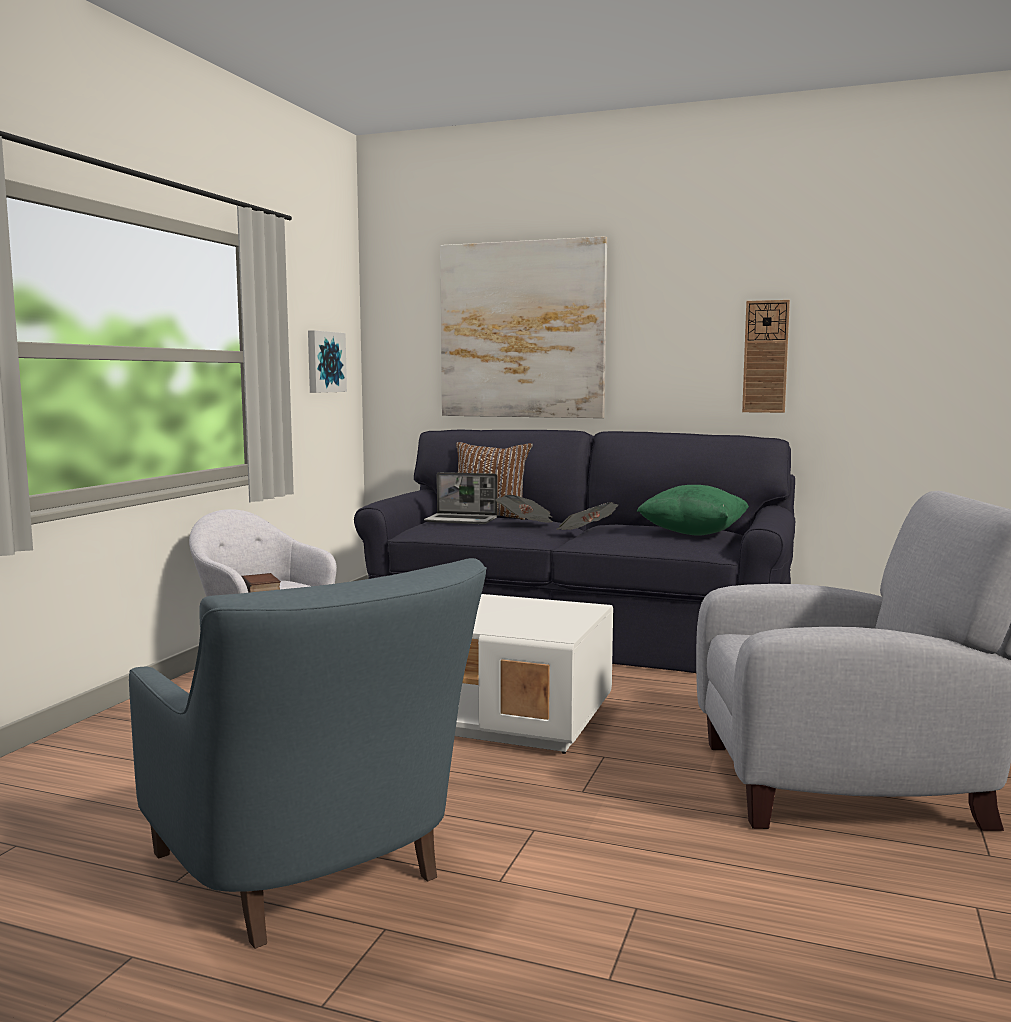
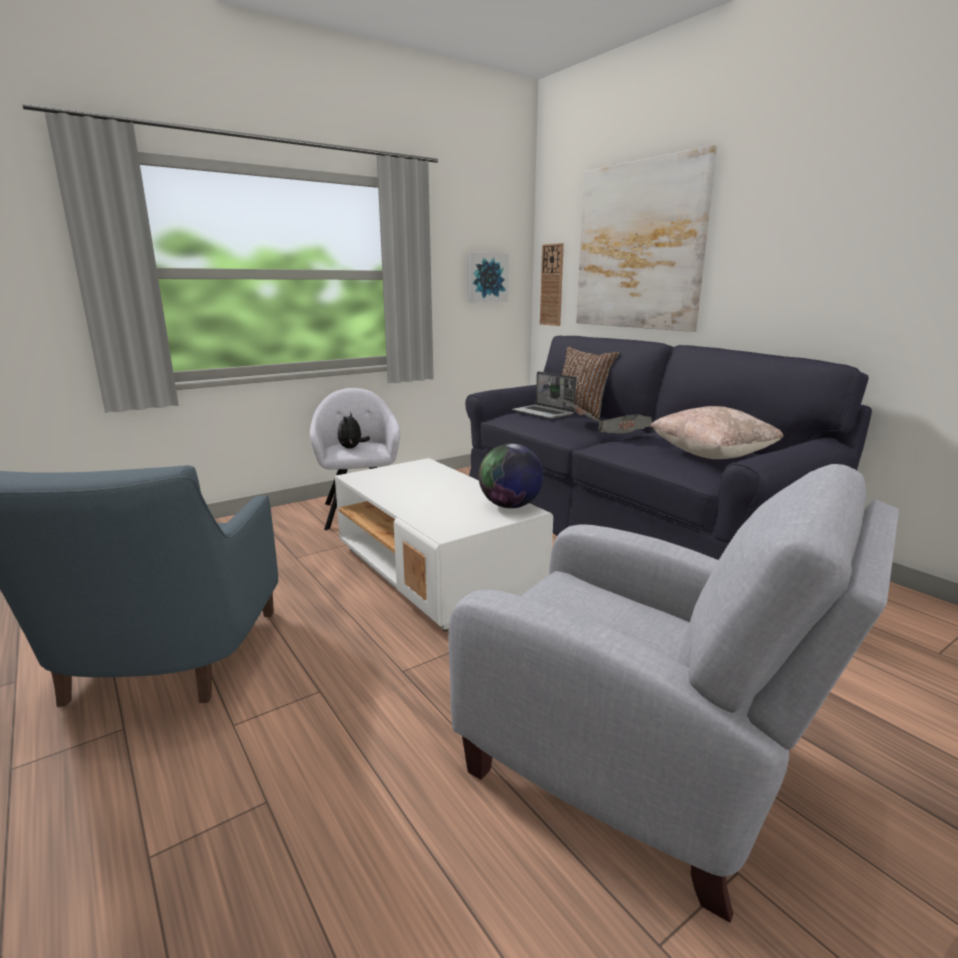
camera: 35 degrees right, 10 degrees up
(262, 589) = (352, 448): book -> plush toy
(567, 606) = (510, 506): none -> globe
(693, 533) = (712, 455): green pillow -> beige pillow
(765, 356) = (864, 270): wall clock -> wall clock (552, 285)

